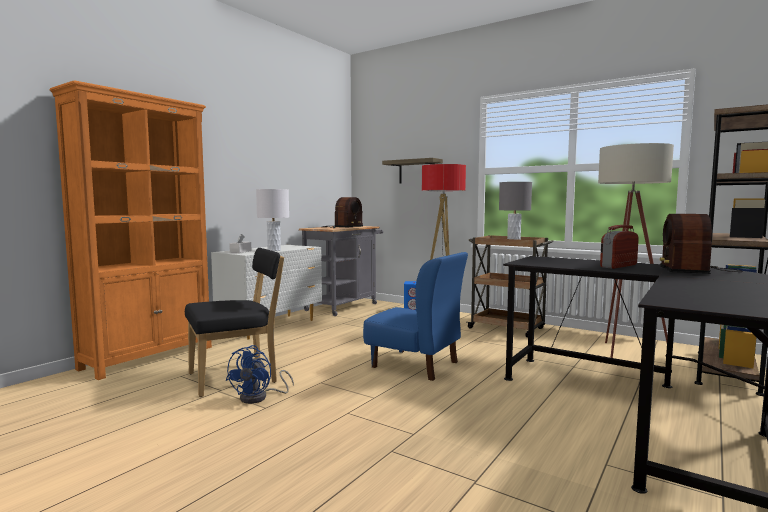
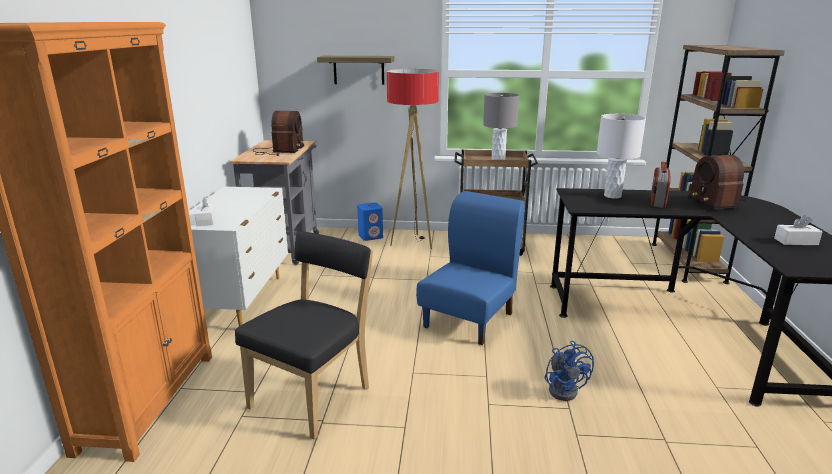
camera: 30 degrees left, 15 degrees up
(259, 397) = (380, 415): blue fan -> blue fan (565, 389)
(274, 250) = (245, 209): white table lamp -> white table lamp (612, 196)
(415, 365) = (469, 319): blue chair -> blue chair turned 60 degrees counterclockwise
(623, 351) = (606, 256): beige floor lamp -> none
(726, 293) = (796, 241): none -> white tissue box

